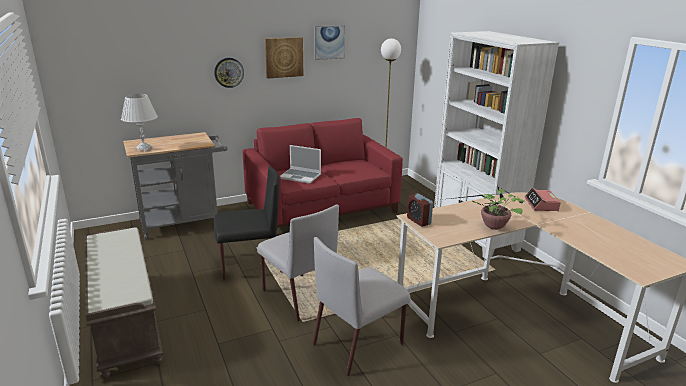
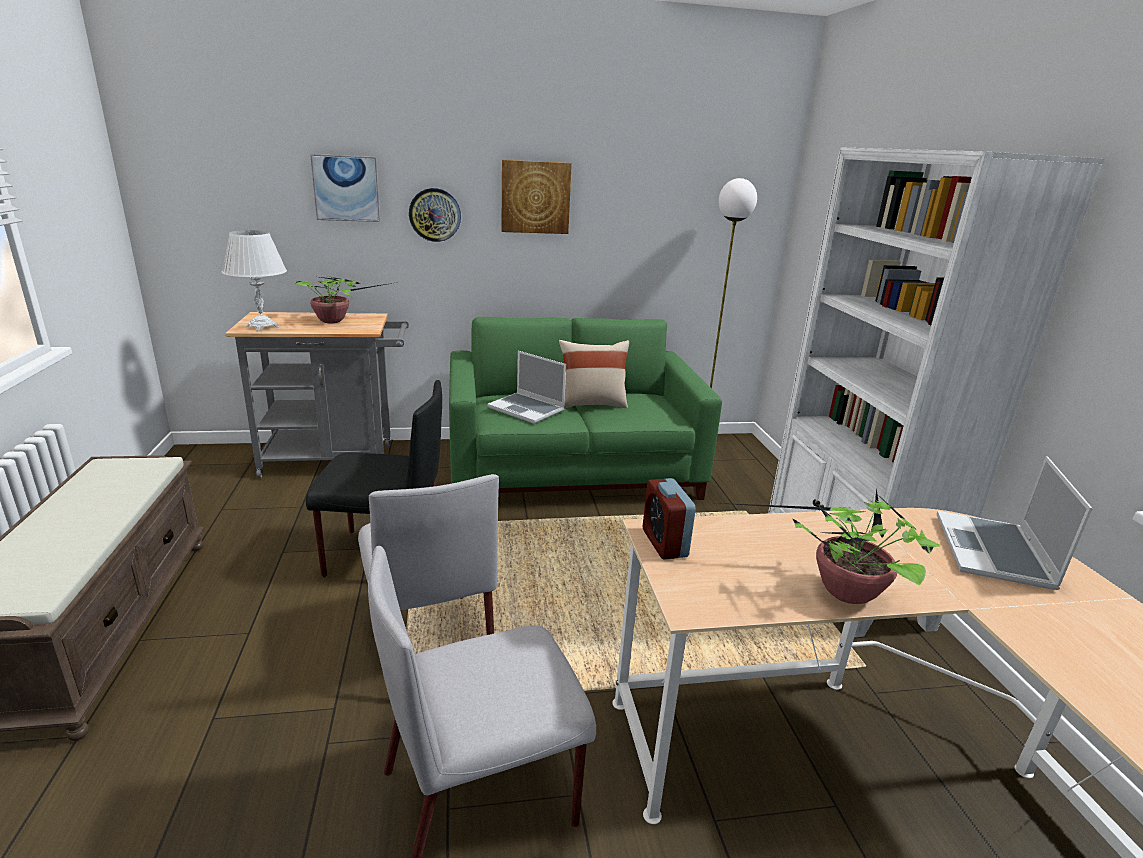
camera: 15 degrees right, 0 degrees up
(180, 140) = (334, 321): none -> potted plant
(322, 208) = (572, 470): red sofa -> green sofa
(329, 42) = (622, 177): picture -> picture (346, 188)
(332, 169) = (592, 404): none -> beige pillow
(541, 205) = (994, 553): alarm clock -> laptop

